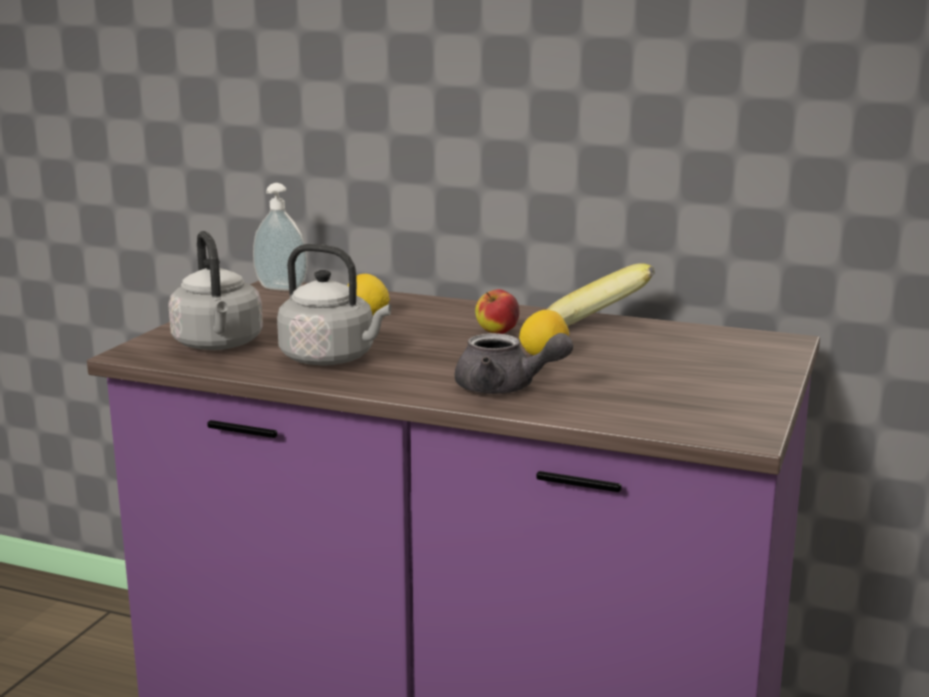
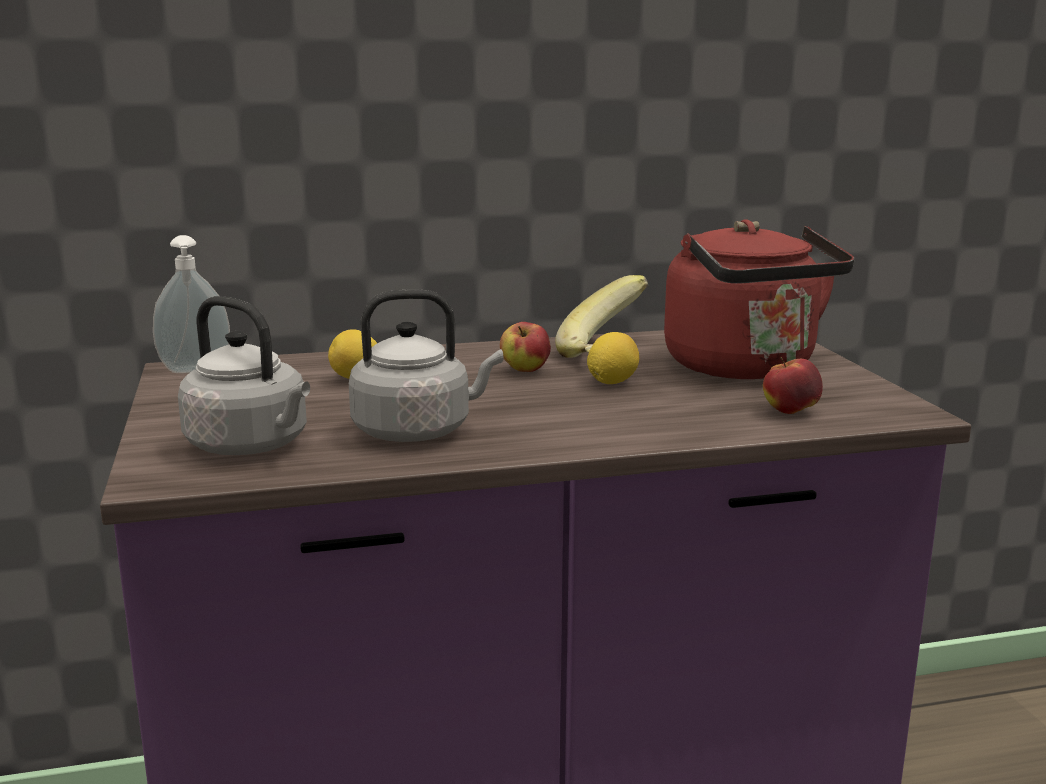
camera: 35 degrees left, 0 degrees up
(505, 388) = (649, 420): grey teapot -> none
(634, 409) = (790, 412): none -> apple
(682, 368) = (746, 368): none -> red kettle

